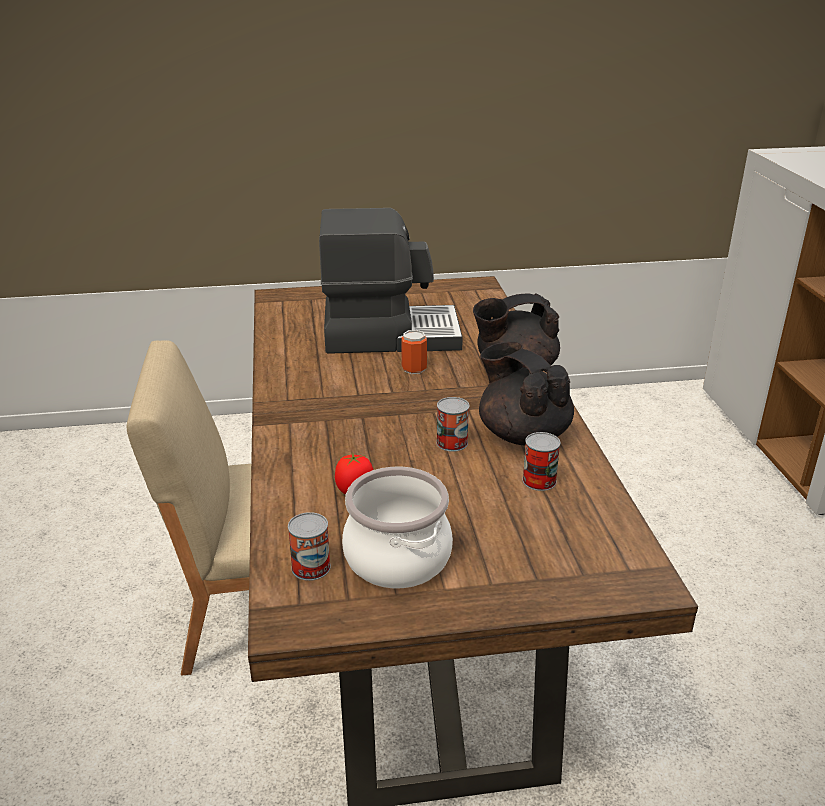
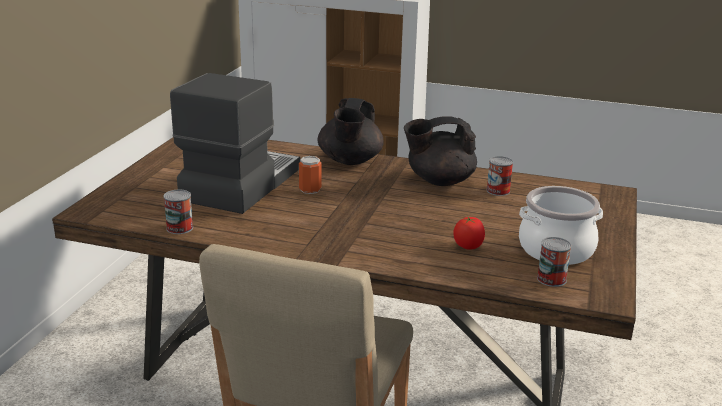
camera: 65 degrees left, 5 degrees down
(452, 442) = (431, 203): can -> can (179, 228)

